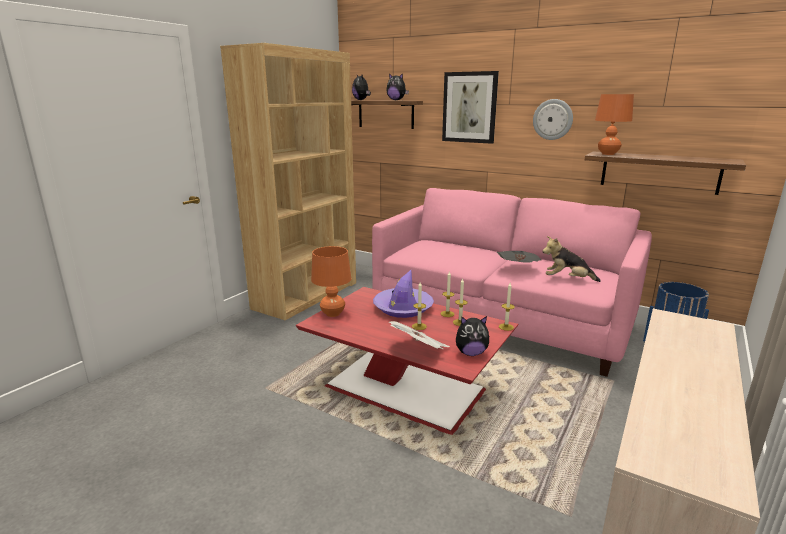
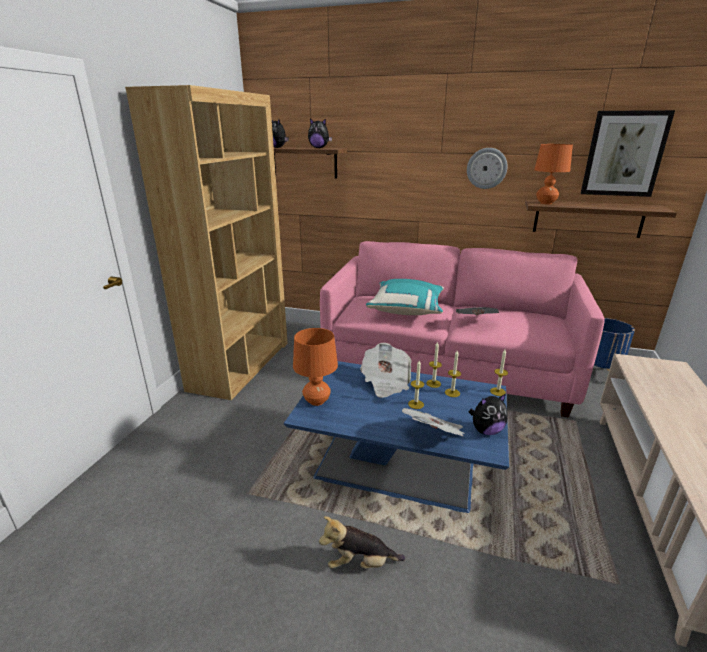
camera: 15 degrees left, 5 degrees up
(403, 308) = (385, 382): purple hat -> newspaper
(407, 388) = (399, 465): red coffee table -> blue coffee table
(456, 253) = (407, 310): none -> turquoise pillow
(469, 107) = (399, 155): picture -> picture (624, 154)
(567, 280) = (526, 330): plush toy -> plush toy (360, 563)

